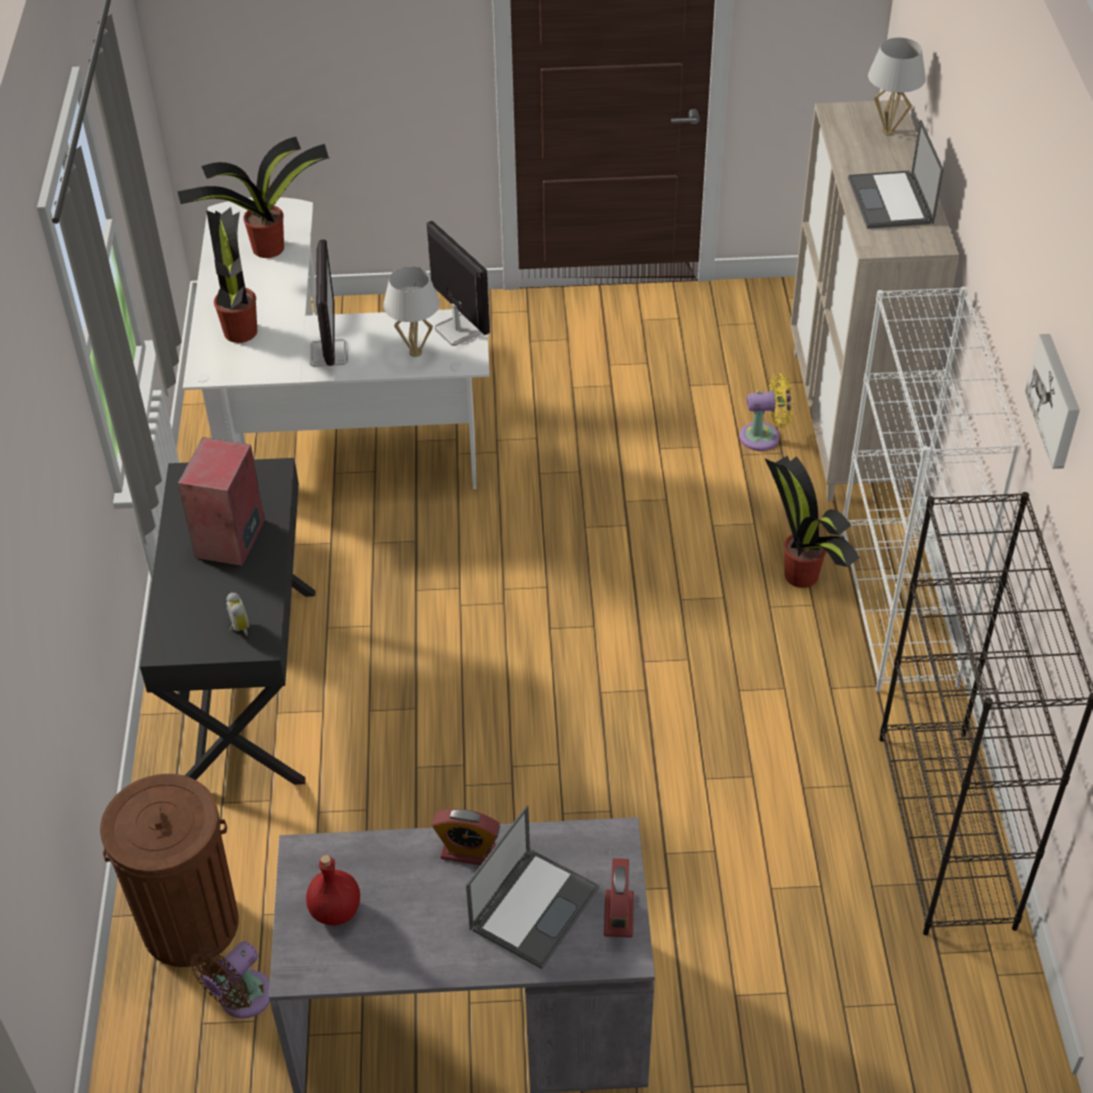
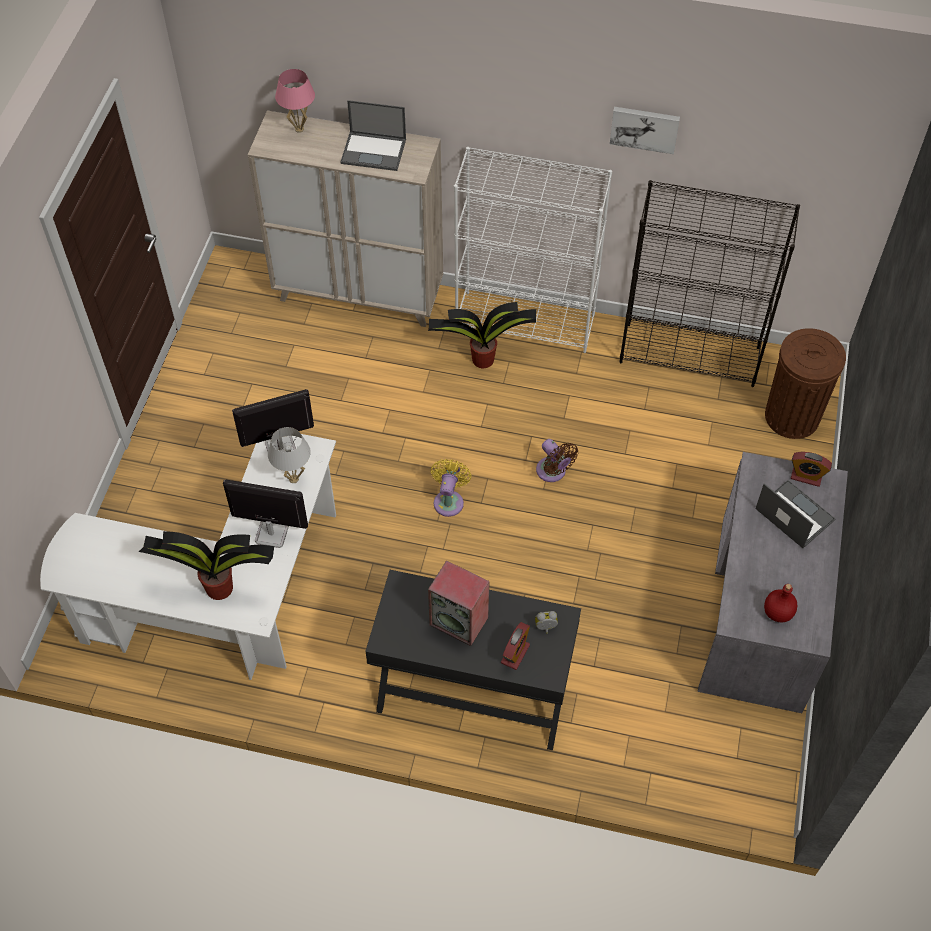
camera: 75 degrees left, 10 degrees up
(190, 924) = (663, 755): brown trash can -> brown trash can (792, 416)
(241, 999) = (724, 733): brown fan -> brown fan (553, 472)
(266, 248) = (121, 554): potted plant -> none
(468, 851) = (749, 538): alarm clock -> alarm clock (515, 654)
(764, 437) = (354, 341): yellow fan -> yellow fan (449, 500)
(888, 131) = (299, 129): white table lamp -> pink table lamp

